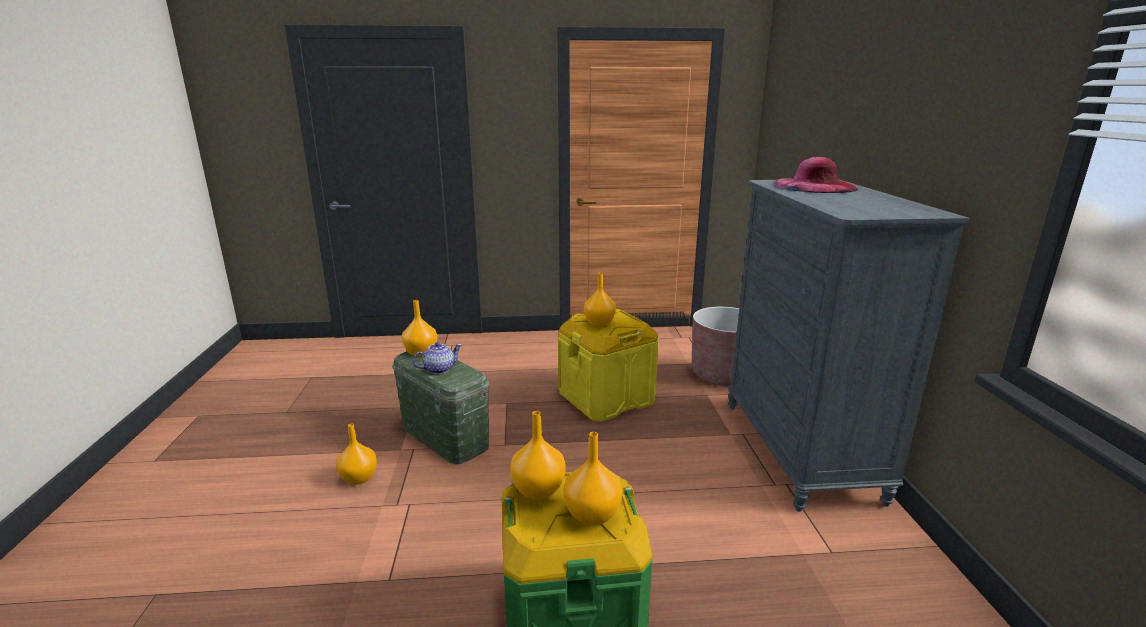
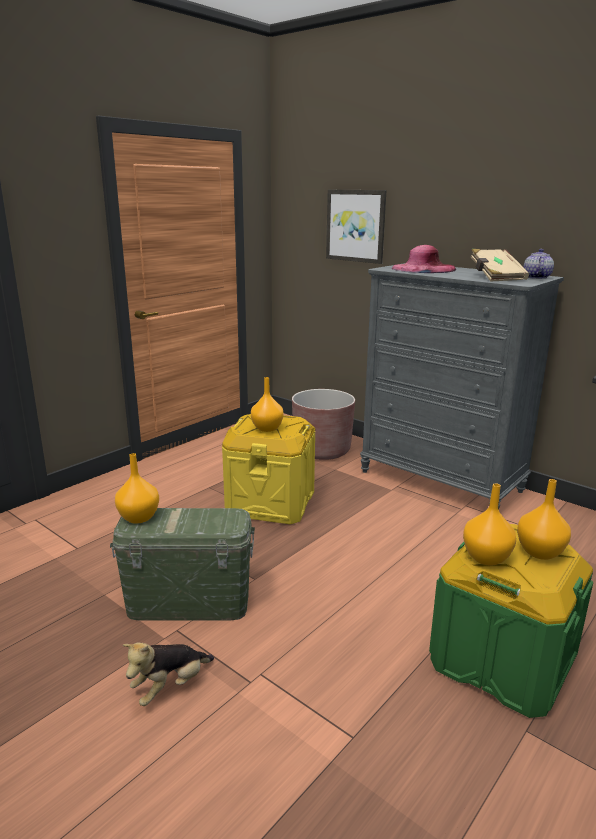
camera: 45 degrees left, 0 degrees up
(360, 478) = (170, 687): orange vase -> plush toy
(439, 369) = (192, 523): teapot -> teapot (536, 277)
(809, 131) = (356, 226): none -> picture
(854, 205) = (495, 277): none -> beige book

